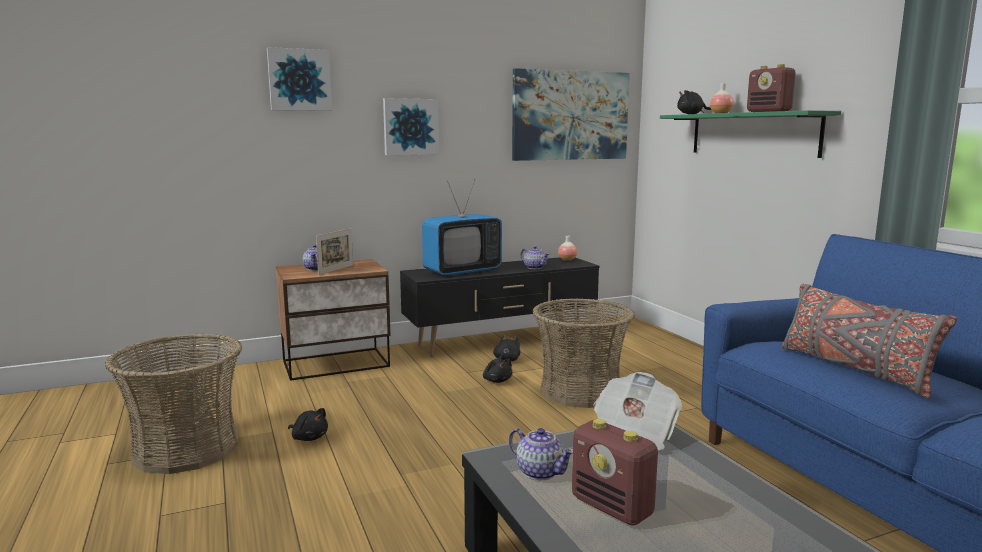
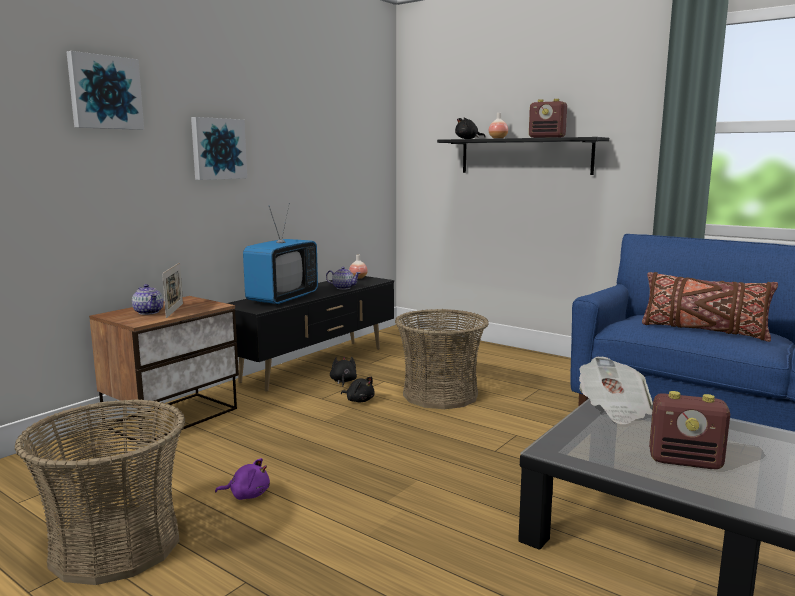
camera: 30 degrees left, 0 degrees up
(309, 437) = (247, 495): black plush toy -> purple plush toy
(540, 472) = (601, 451): teapot -> none
(570, 115) = (348, 139): picture -> none
(752, 134) = (525, 156): green shelf -> black shelf
(854, 369) = (703, 331): grey pillow -> brown pillow

